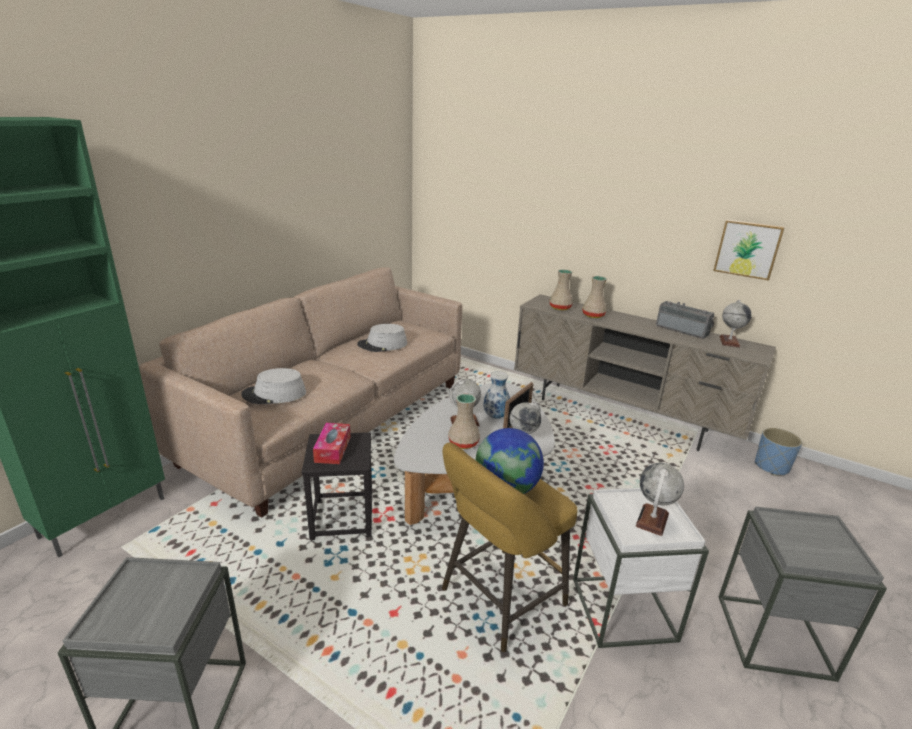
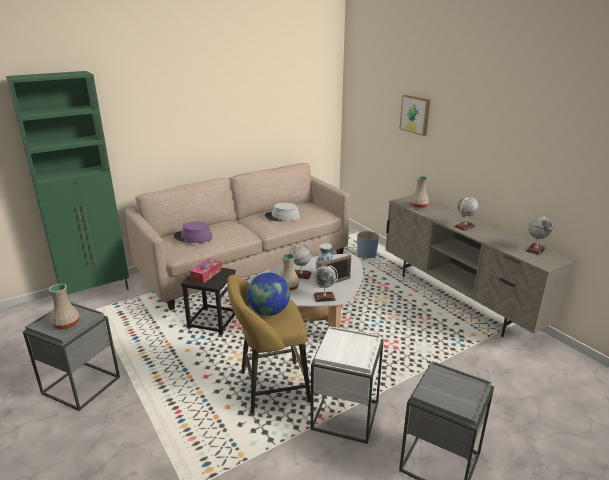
camera: 25 degrees right, 0 degrees up
(274, 394) = (193, 237): grey hat -> purple hat
(592, 315) = (439, 215): beige vase -> beige vase (66, 324)
(652, 520) = (350, 351): globe -> globe (464, 226)
(682, 330) = (504, 235): radio -> none
(748, 249) = (556, 173): picture -> picture (415, 114)
(771, 466) = (559, 362): blue planter -> blue planter (366, 254)

